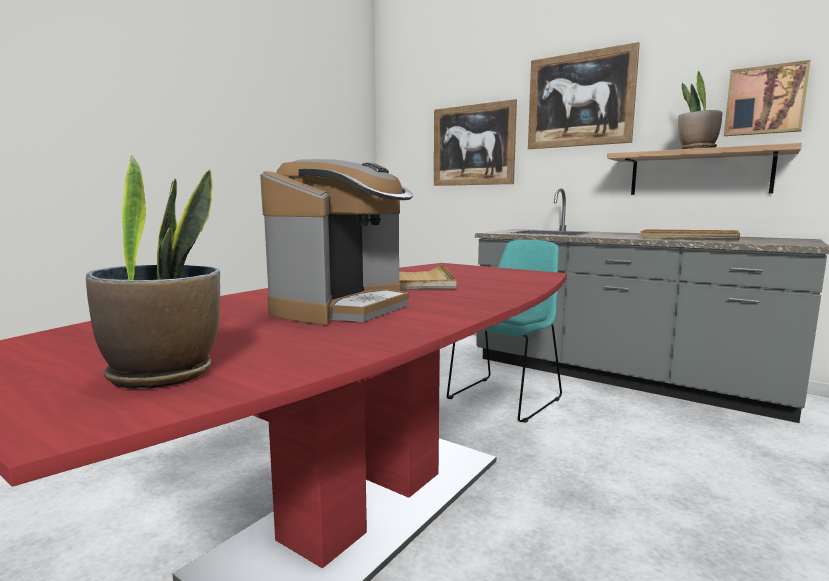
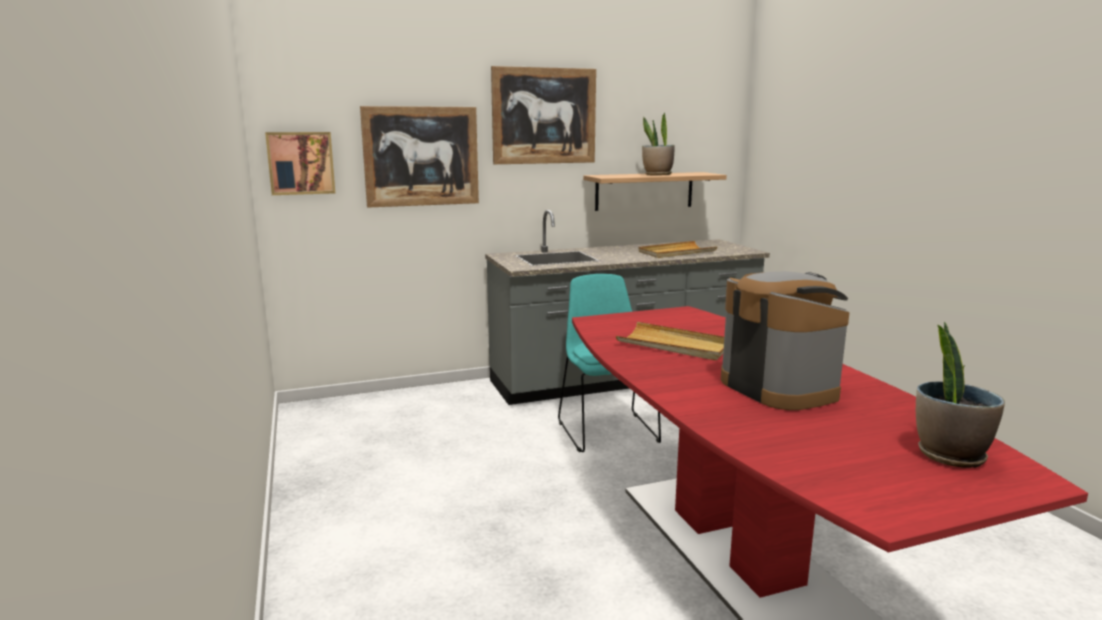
camera: 55 degrees left, 5 degrees up
(765, 100) = (683, 134): picture -> picture (301, 163)

